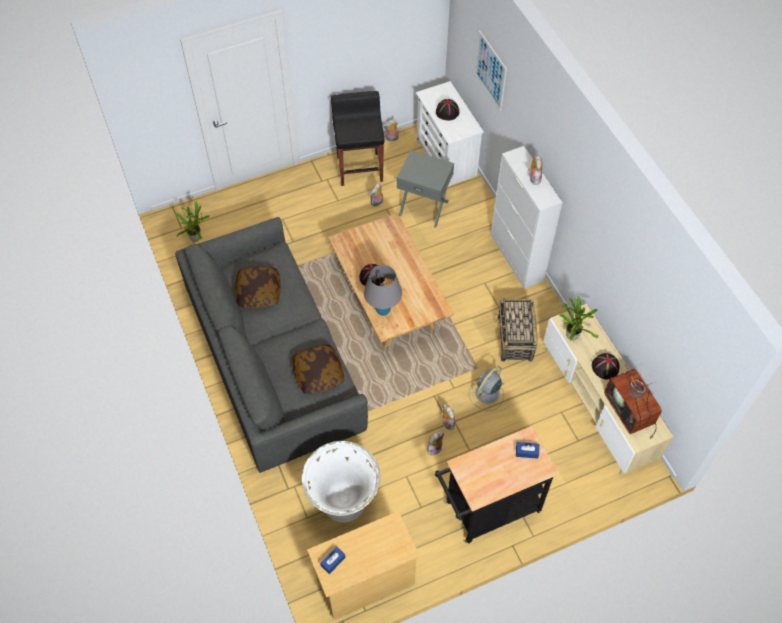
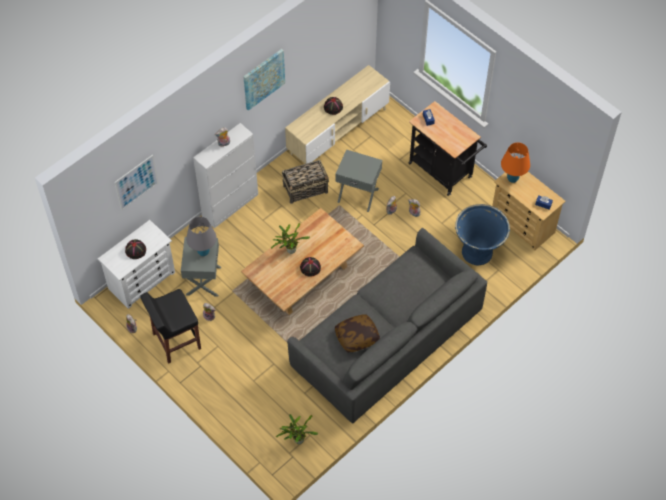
camera: 110 degrees left, 0 degrees up
(318, 373) = (408, 273): pillow -> none
(343, 503) = (478, 252): white planter -> blue planter
(383, 310) = (337, 251): grey table lamp -> grey table lamp (203, 252)
(393, 537) = (512, 178): none -> orange table lamp
(486, 394) = (358, 194): grey fan -> grey side table
(572, 334) = (314, 130): potted plant -> potted plant (289, 250)
(598, 206) = (263, 79): none -> picture
(631, 411) = (360, 88): television -> none

